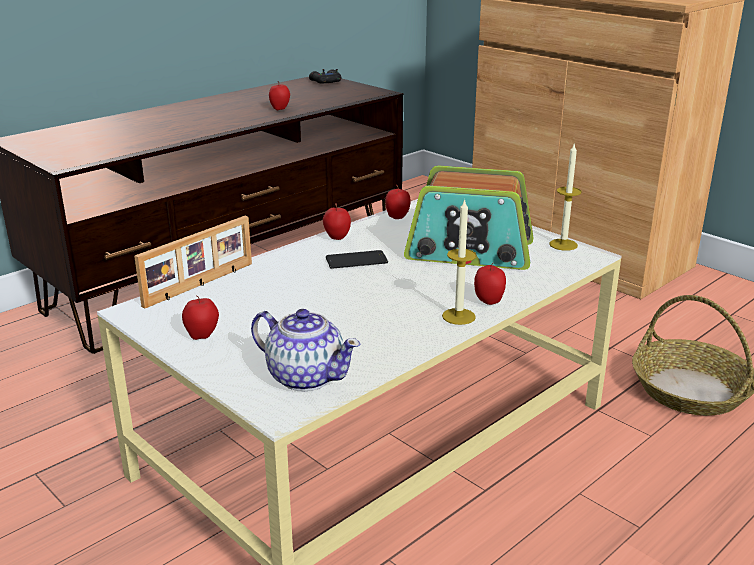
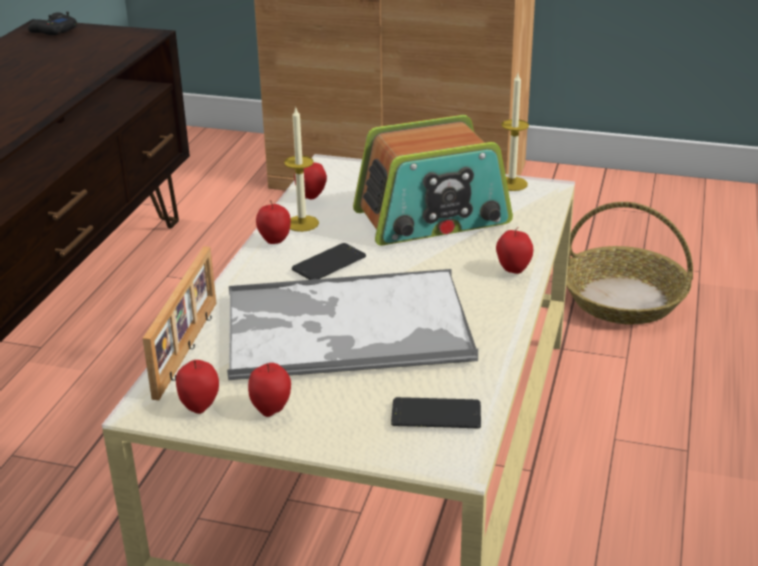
camera: 30 degrees left, 5 degrees up
(280, 109) = (50, 85): apple -> apple (200, 406)
(305, 376) = (436, 414): teapot -> phone
(315, 302) = (345, 327): none -> tray
(458, 316) = (504, 296): candle -> candle (302, 223)

